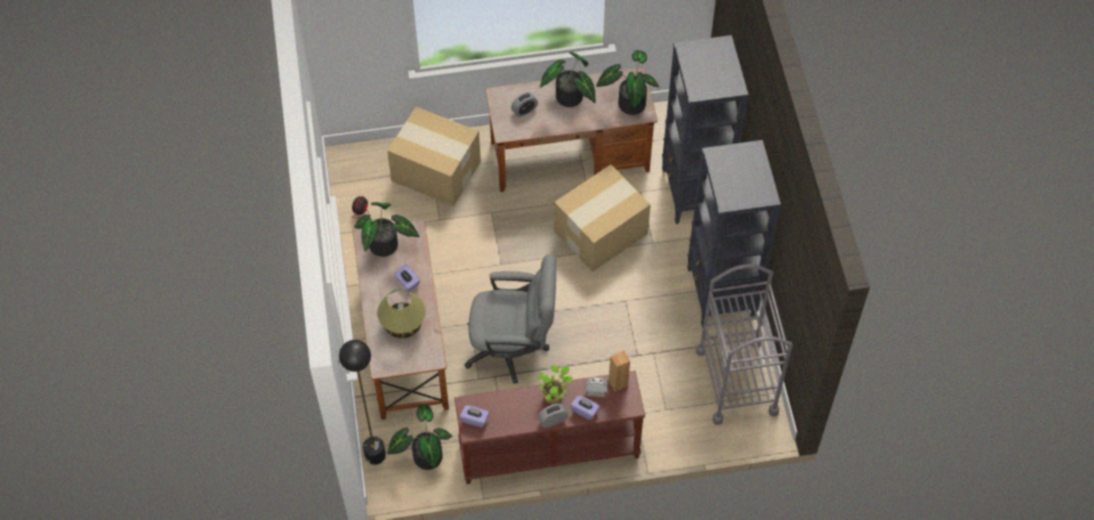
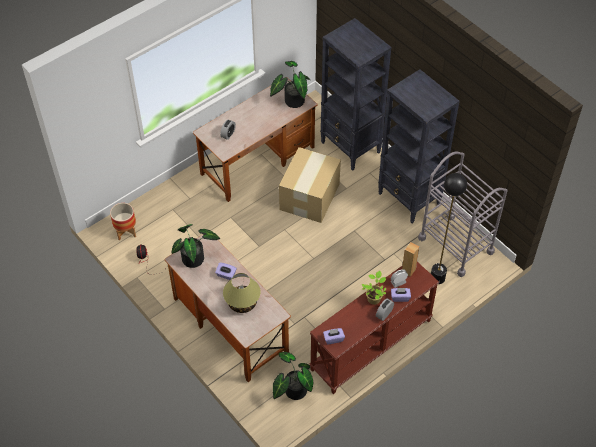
camera: 30 degrees left, 5 degrees down
(362, 172) = (126, 231): none -> planter
(375, 455) = (259, 407): black floor lamp -> black floor lamp (437, 278)
(435, 170) = (175, 208): cardboard box -> none
(513, 348) = (304, 293): grey office chair -> none
(570, 99) = (253, 115): potted plant -> none

